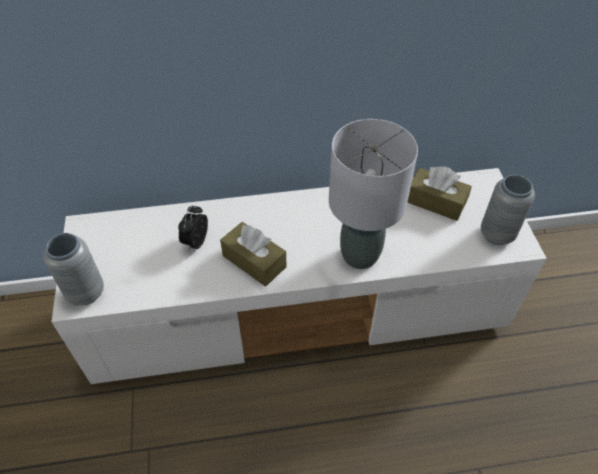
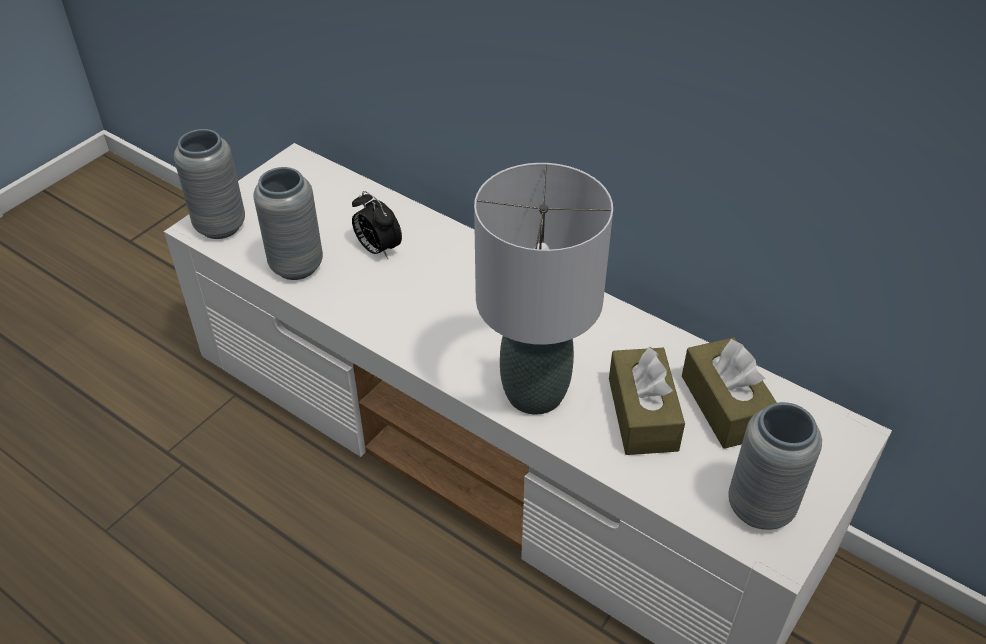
camera: 45 degrees right, 5 degrees down
(163, 282) = (296, 266): none -> grey vase
(195, 241) = (377, 249): alarm clock -> alarm clock turned 105 degrees counterclockwise
(254, 261) = (409, 311): brown tissue box -> brown tissue box (642, 414)

